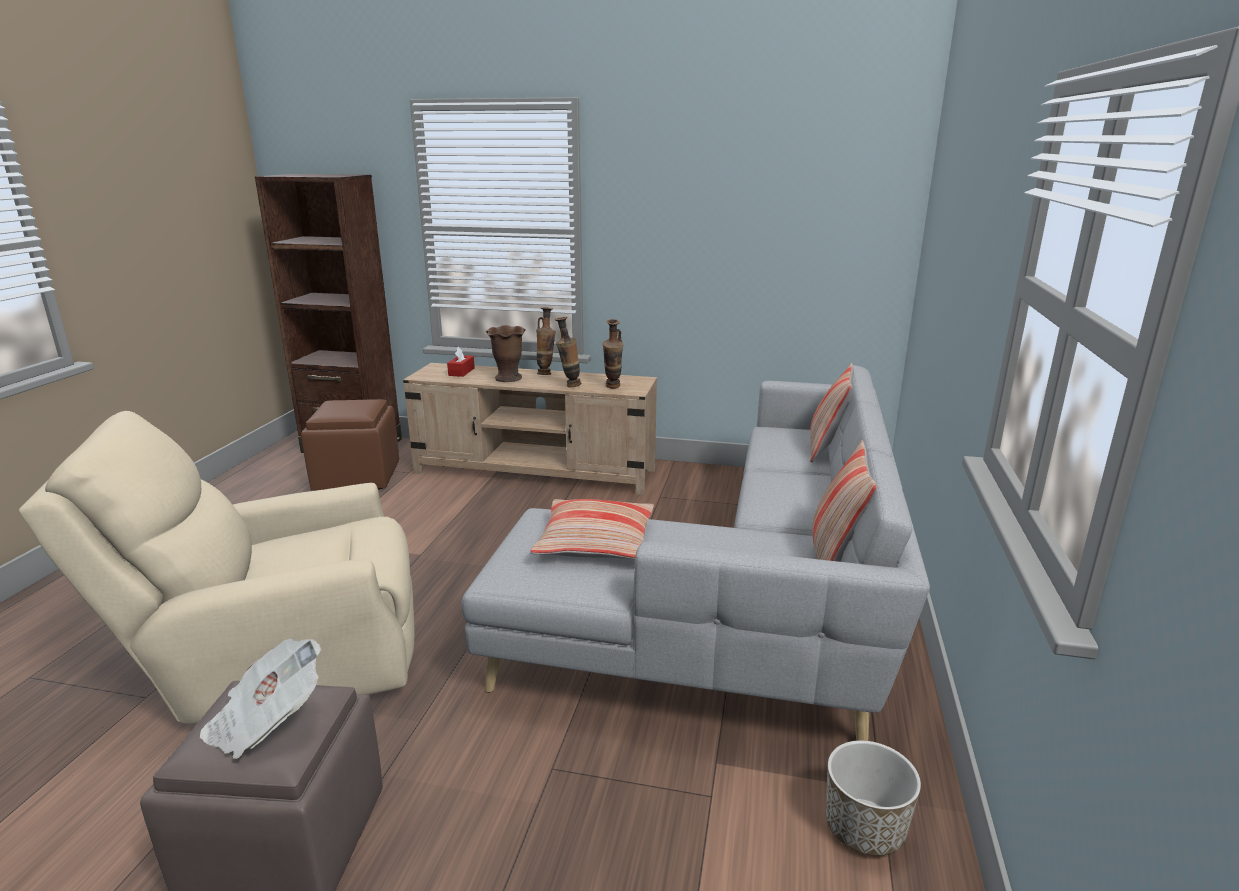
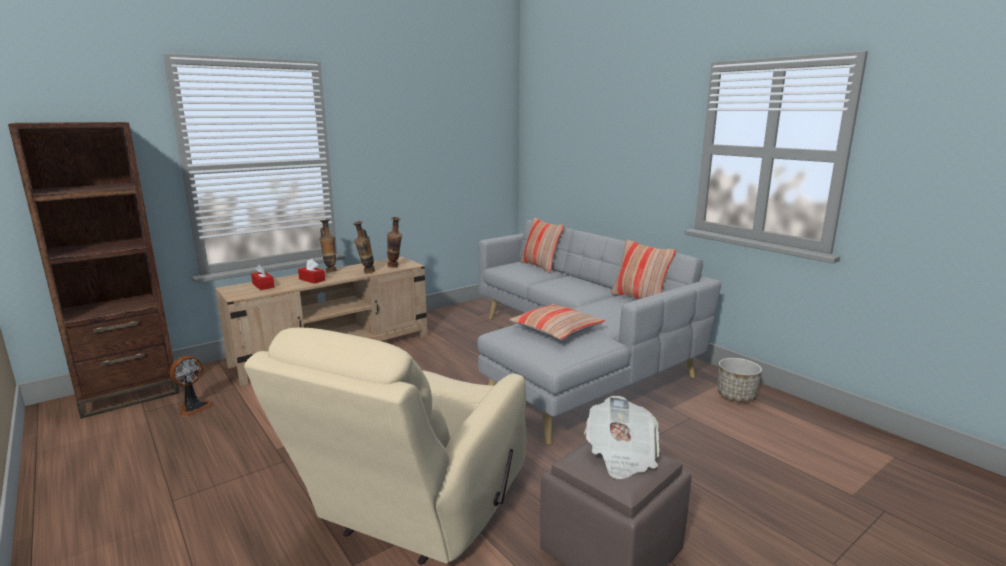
camera: 50 degrees left, 5 degrees down
(358, 476) = (193, 407): brown ottoman -> fan
(508, 378) = (312, 280): brown vase -> red tissue box

